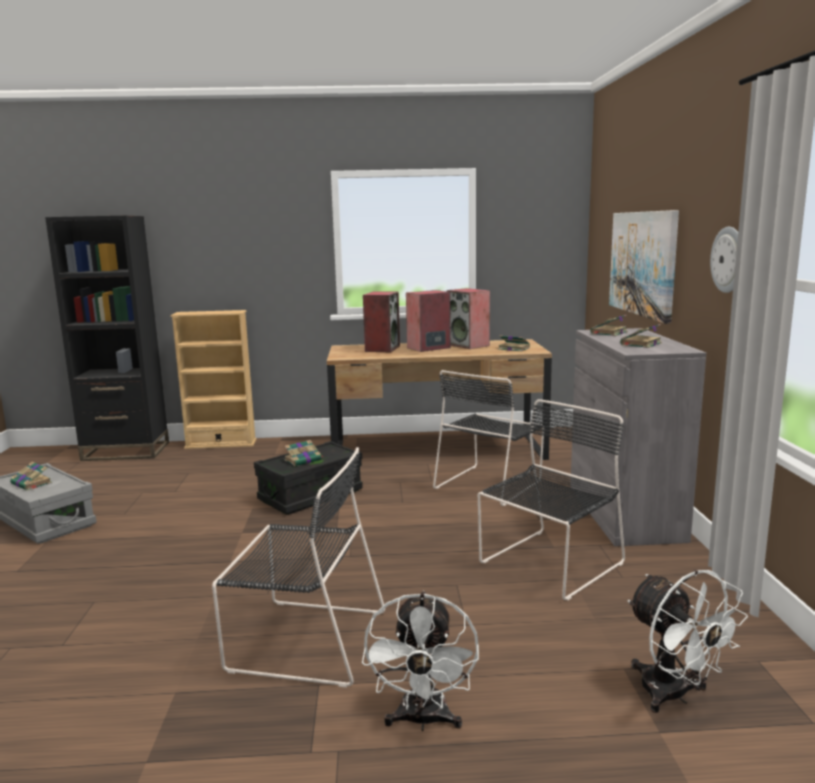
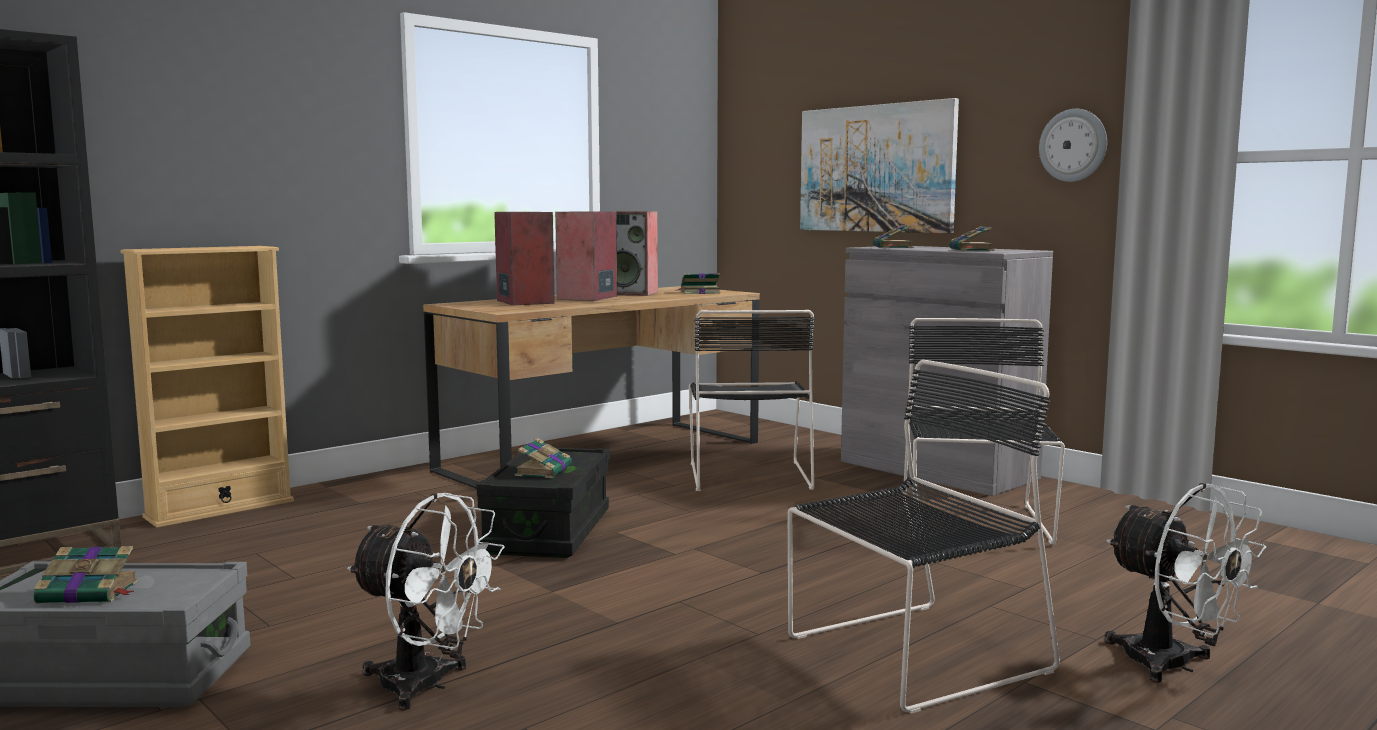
camera: 40 degrees left, 5 degrees down
(674, 695) = (1272, 578): white fan -> white fan (427, 686)

